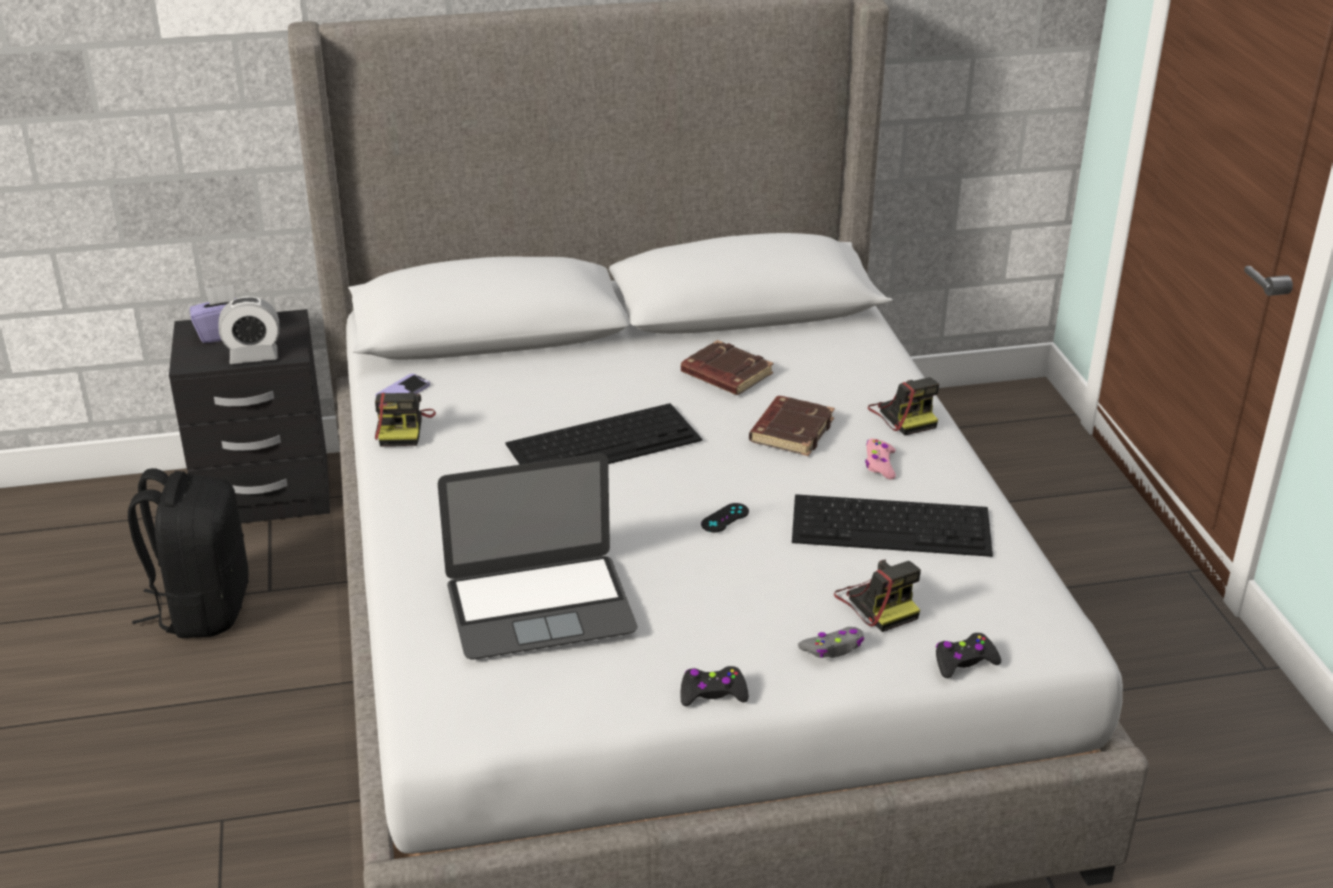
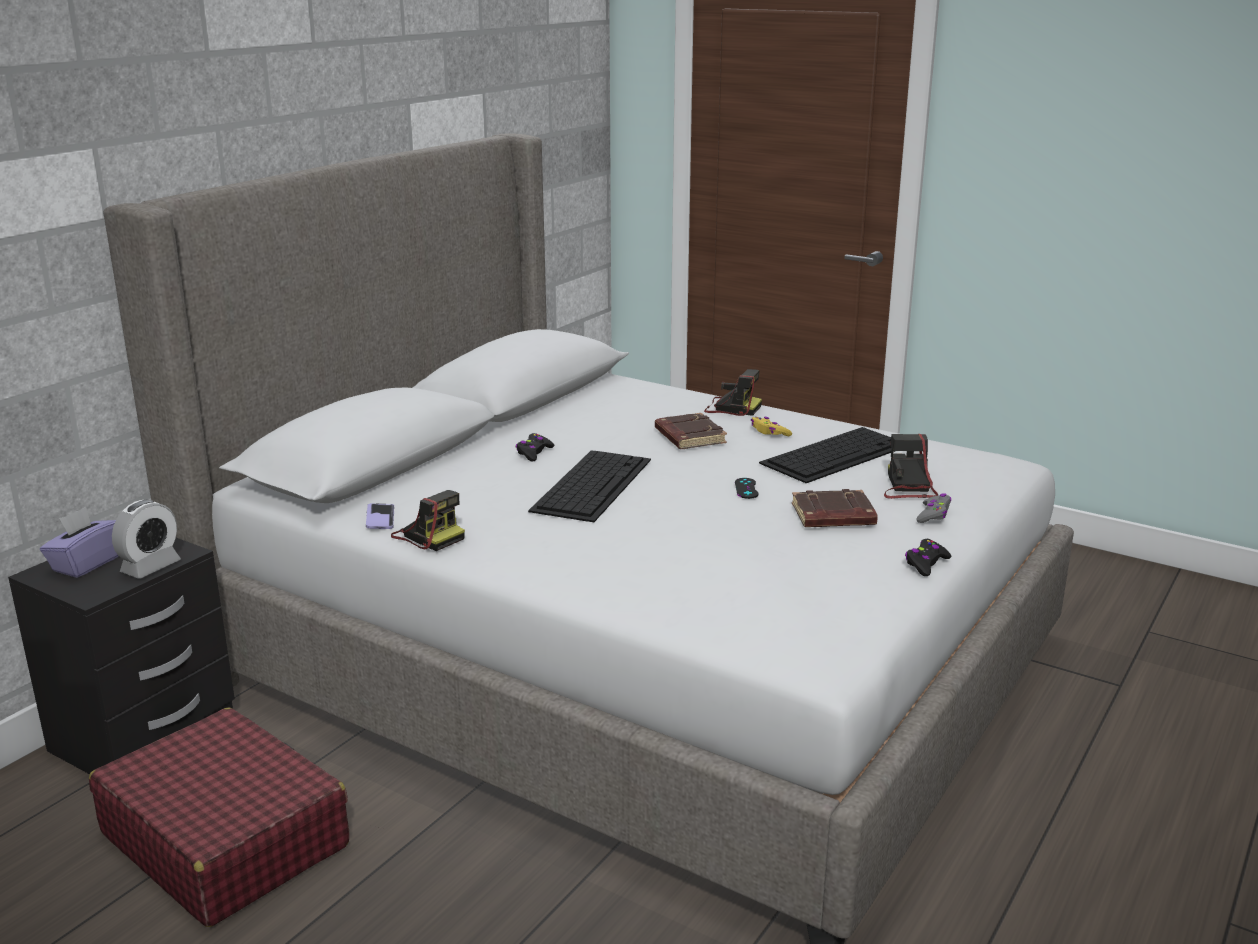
camera: 45 degrees left, 10 degrees down
(202, 608) = (225, 839): black backpack -> red suitcase
(540, 606) = (751, 572): laptop -> none
(725, 375) = (588, 427): brown book -> brown book (832, 516)
(877, 603) = (908, 487): camera -> camera turned 105 degrees counterclockwise
(880, 464) = (769, 432): pink game controller -> yellow game controller
(964, 662) = (997, 491): black game controller -> black game controller (534, 453)

